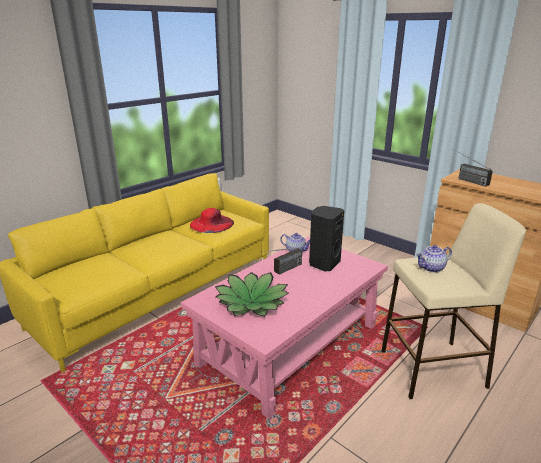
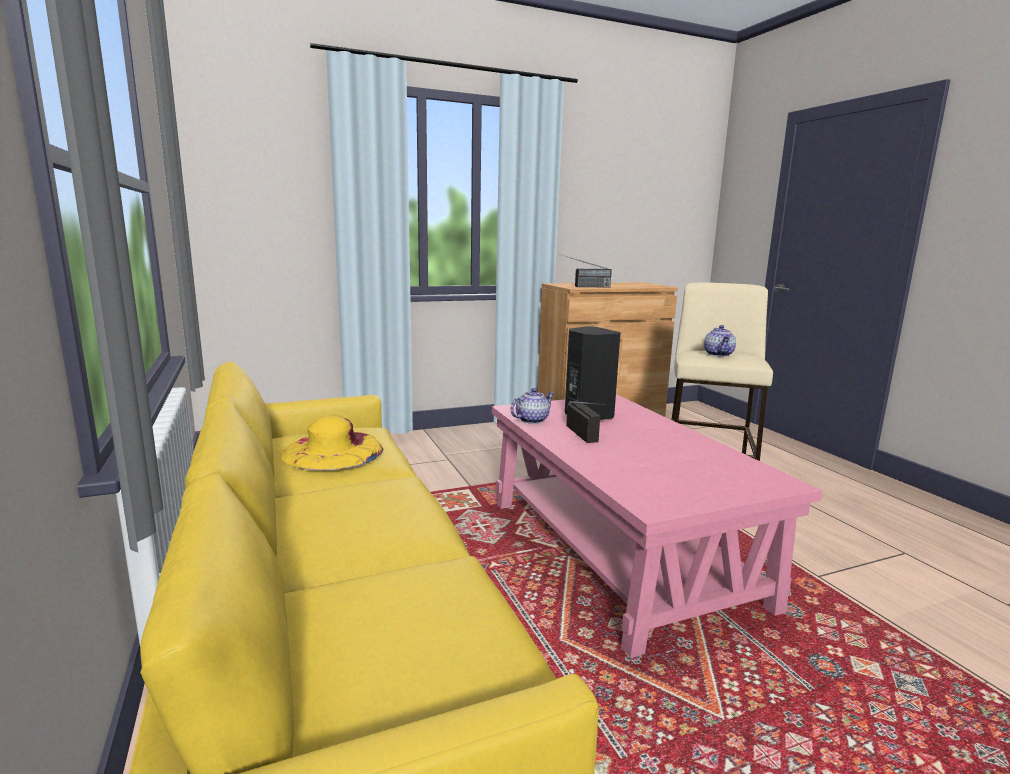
camera: 65 degrees left, 10 degrees down
(212, 223) = (333, 451): red hat -> yellow hat
(251, 302) = (675, 472): potted plant -> none

